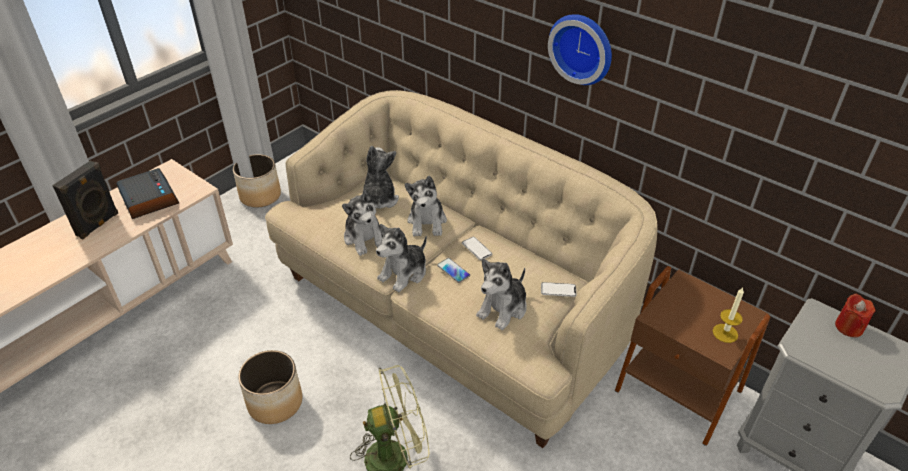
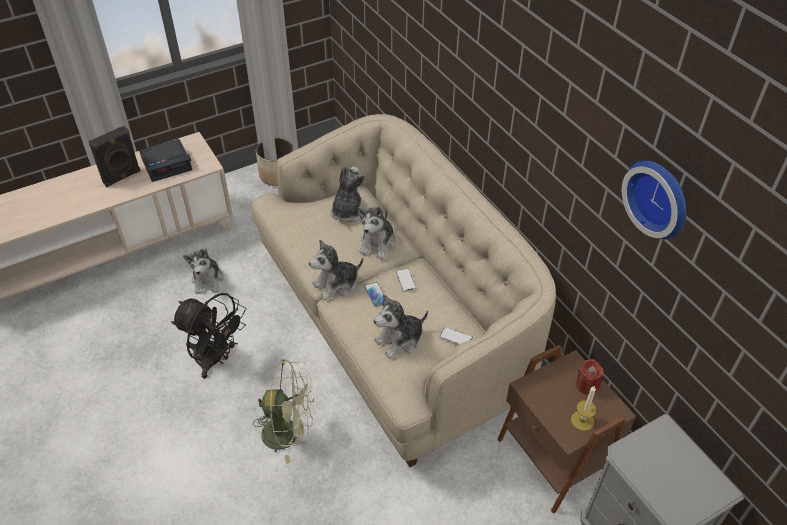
camera: 20 degrees right, 5 degrees up
(148, 199) = (167, 164): alarm clock -> alarm clock turned 75 degrees clockwise
(275, 402) = (215, 360): planter -> black fan
(364, 238) = (318, 244): plush toy -> plush toy (208, 280)
(582, 48) = (524, 129): wall clock -> wall clock (659, 197)
(849, 327) = (684, 451): red candle -> red candle (587, 385)

